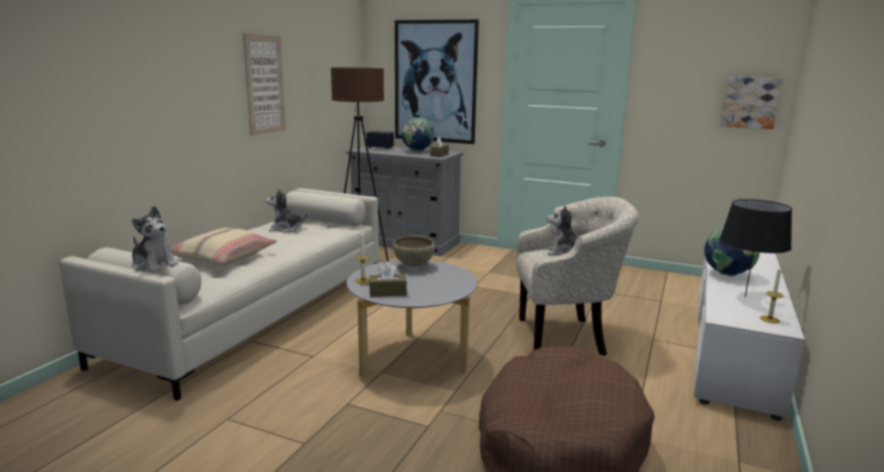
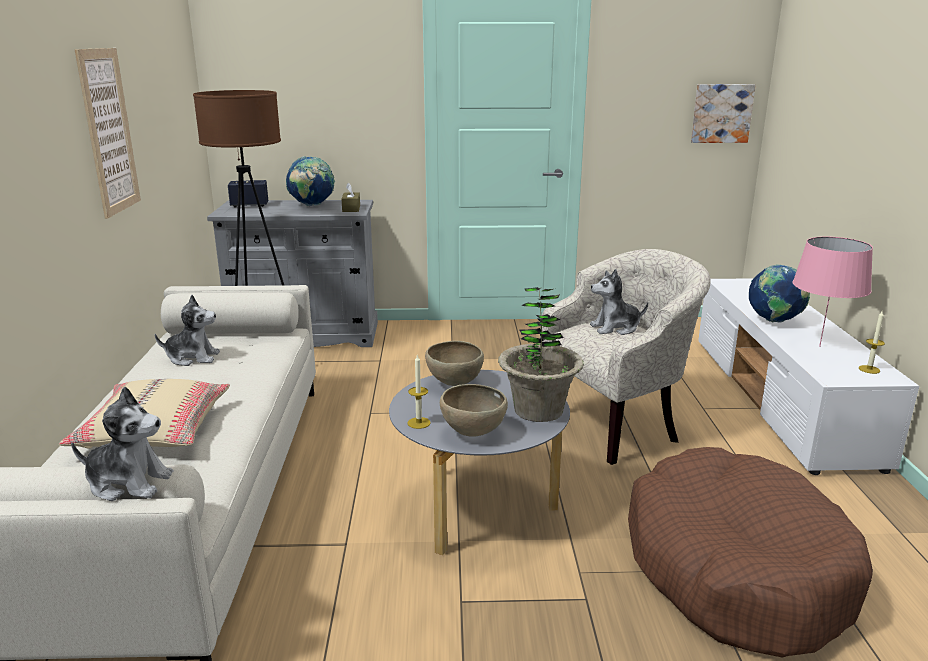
camera: 25 degrees left, 5 degrees up
(285, 229) = (192, 358): plush toy -> plush toy turned 150 degrees counterclockwise
(387, 292) = (473, 434): brown tissue box -> brown bowl
(435, 82) = (320, 103): picture -> none
(448, 289) = (538, 410): none -> potted plant
(745, 297) = (819, 346): black table lamp -> pink table lamp

